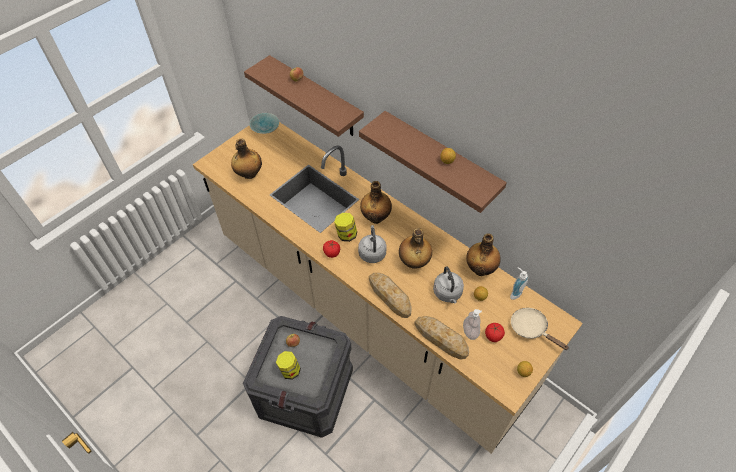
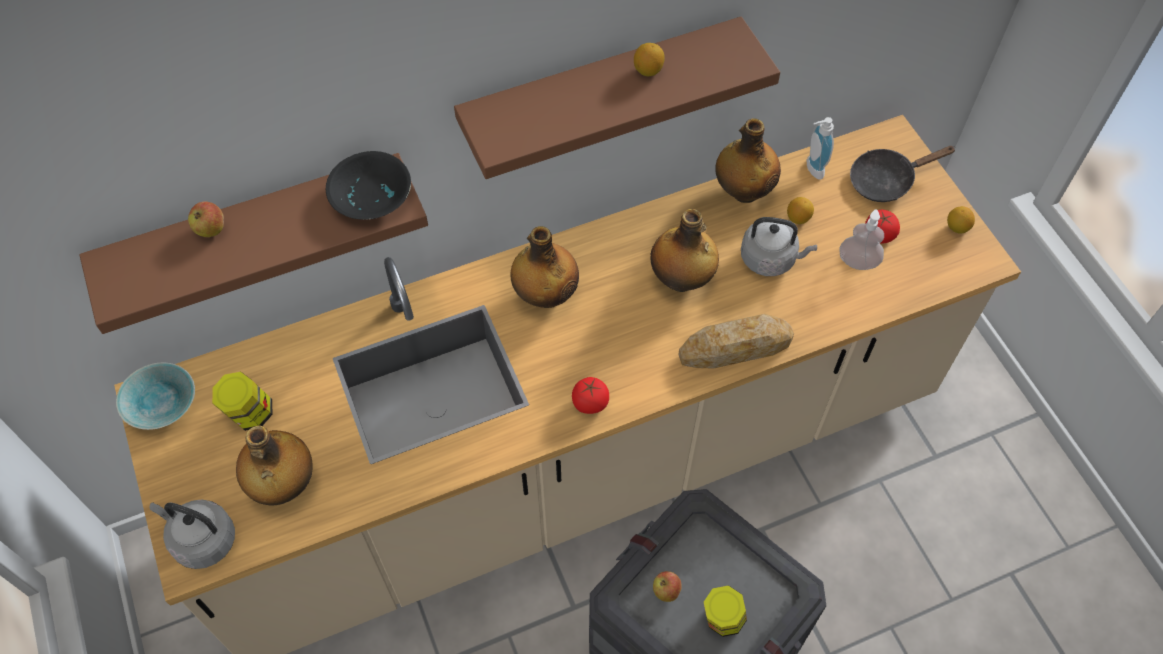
camera: 65 degrees left, 5 degrees up
(337, 113) = (373, 198): none -> black bowl
(346, 234) = (559, 361): jar -> jar (250, 414)
(372, 252) = (625, 335): grey kettle -> grey kettle (202, 540)
(441, 338) = (854, 308): bread -> none
(531, 329) = (886, 180): beige frying pan -> black frying pan

